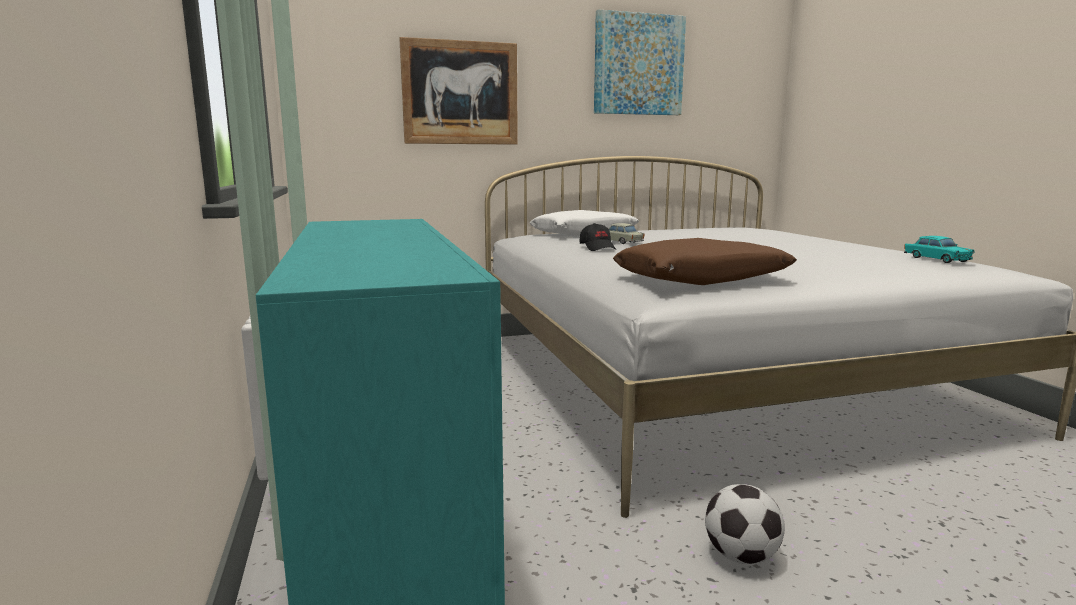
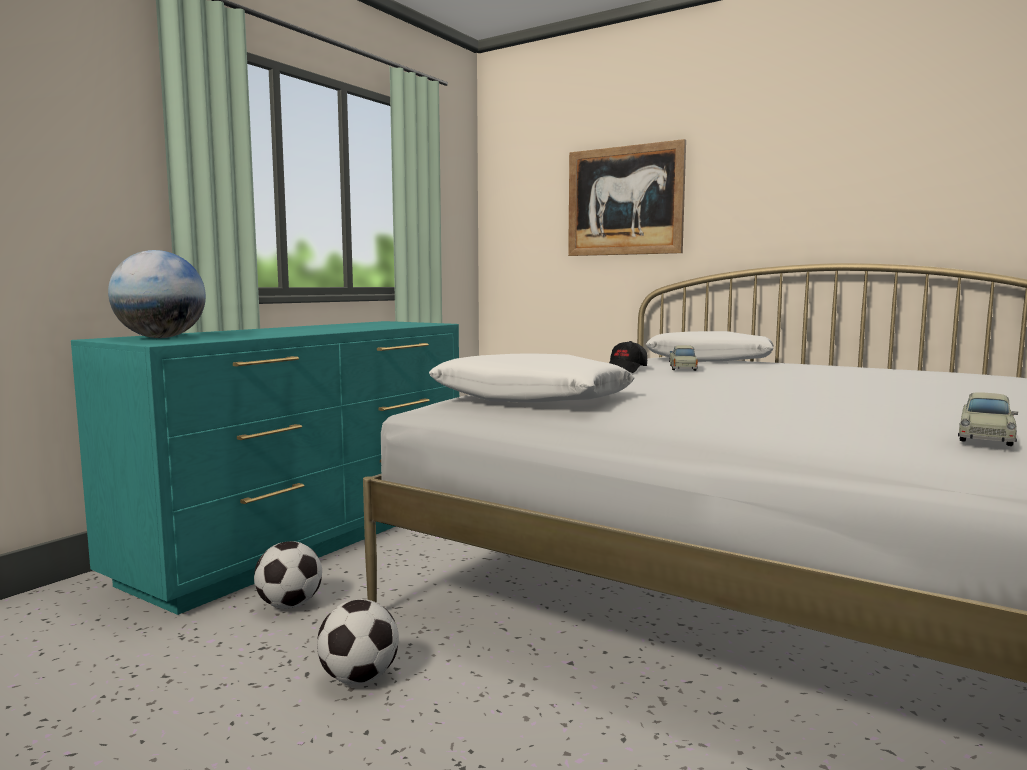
camera: 50 degrees right, 5 degrees down
(362, 270) = (161, 338): none -> globe
(551, 548) = (290, 605): none -> football
(638, 65) = (854, 139): picture -> none
(701, 278) = (531, 399): brown pillow -> white pillow
(936, 259) = (985, 436): turquoise toy car -> beige toy car

